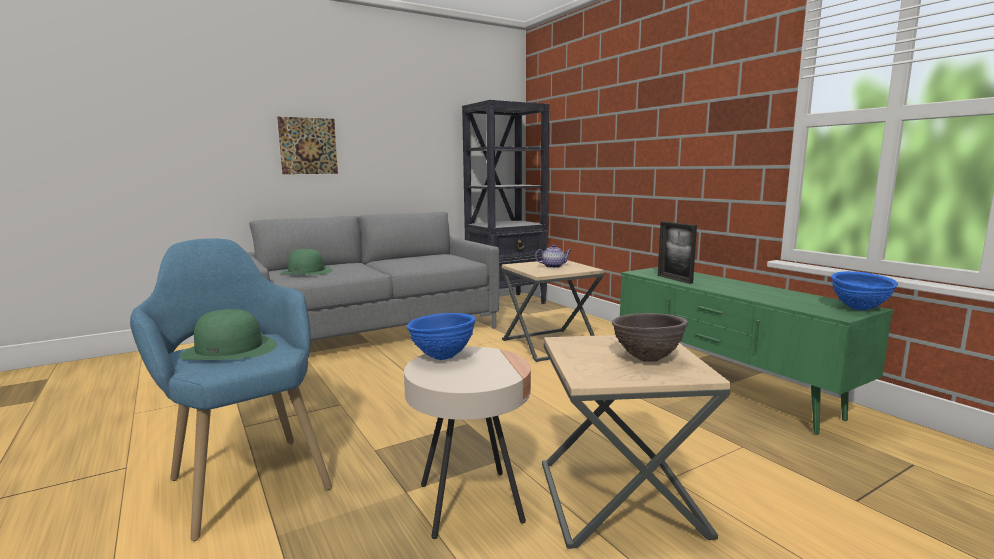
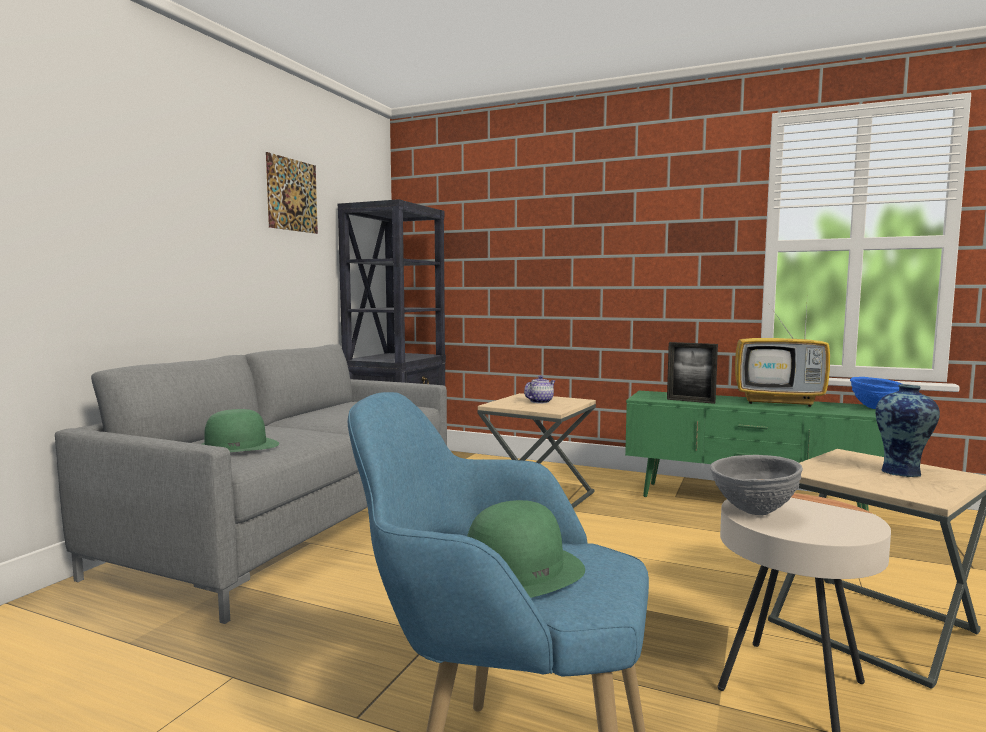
camera: 35 degrees left, 5 degrees down
(308, 146) = (160, 245): picture -> picture (292, 195)
(442, 357) = (753, 512): blue bowl -> grey bowl
(647, 359) = (902, 472): brown bowl -> vase
(765, 290) = (779, 402): none -> television

